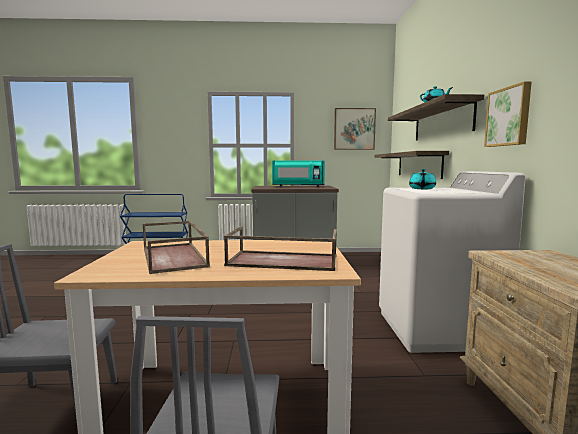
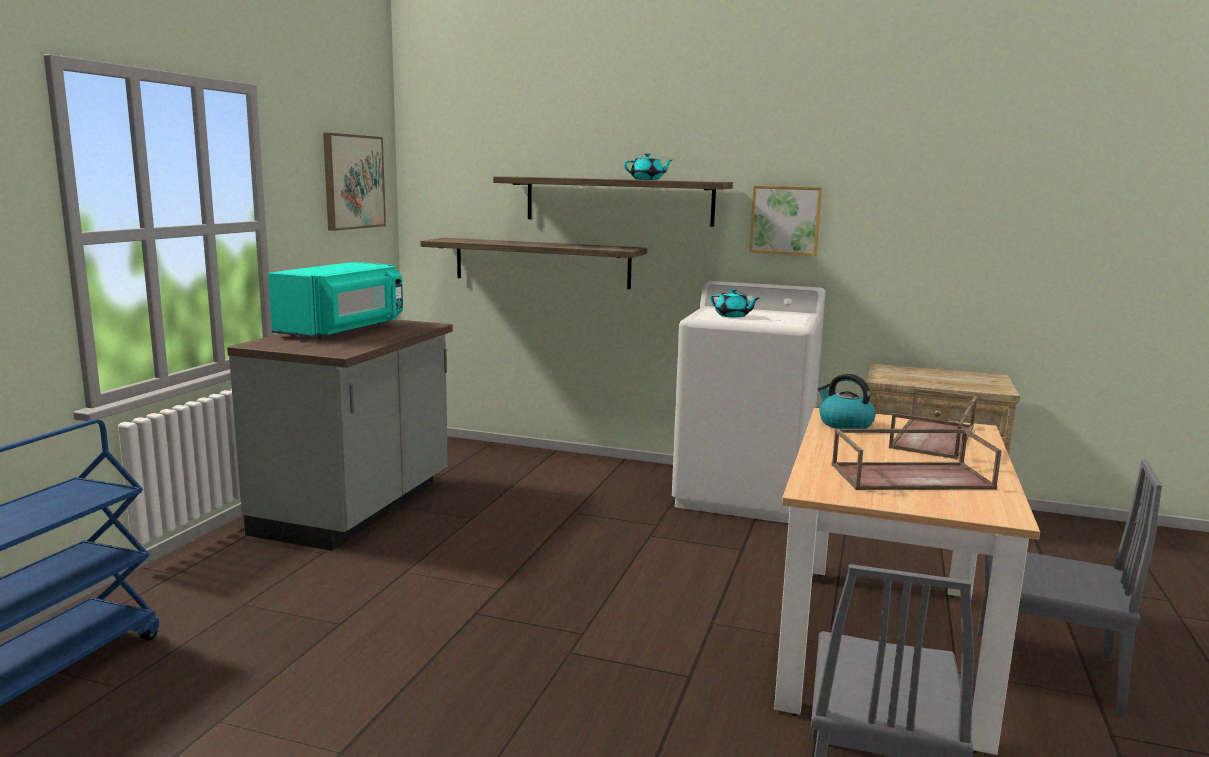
camera: 70 degrees left, 5 degrees up
(292, 244) = (844, 424): none -> kettle

